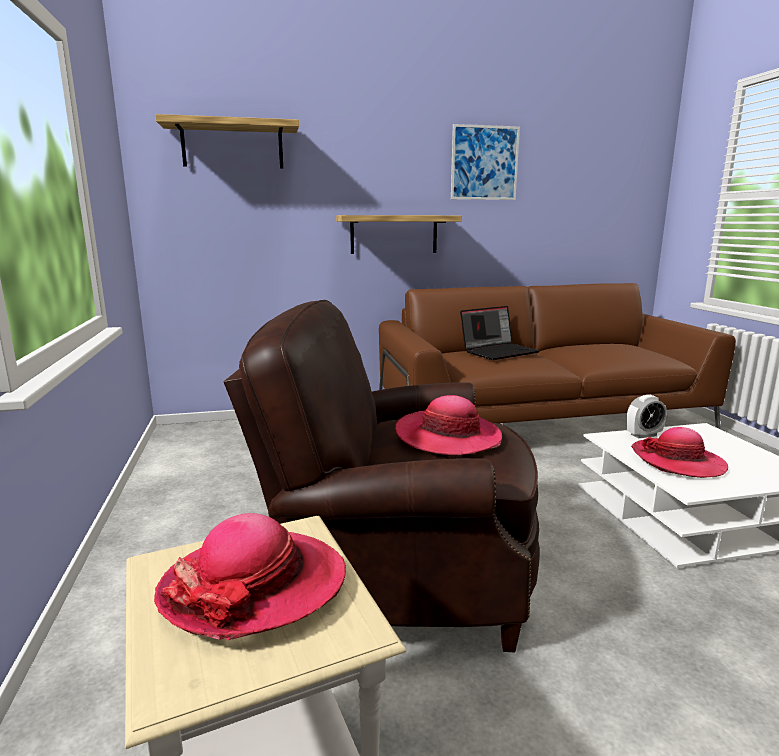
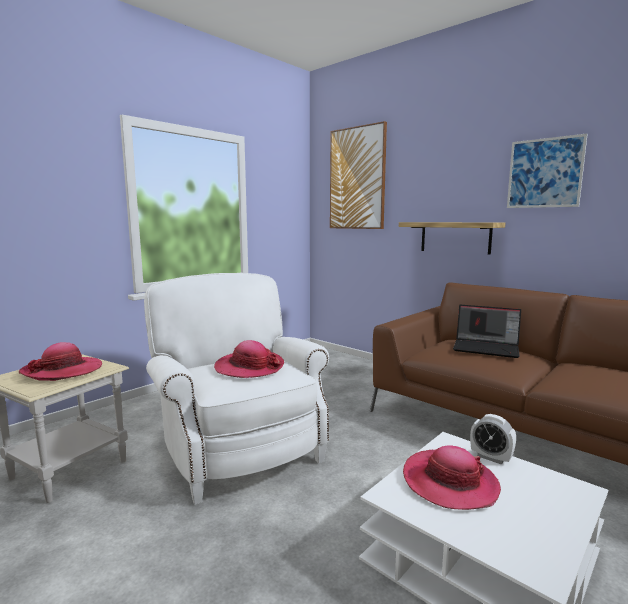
camera: 55 degrees right, 5 degrees down
(232, 146) = (357, 178): shelf -> picture
(396, 574) = (237, 447): brown armchair -> white armchair

